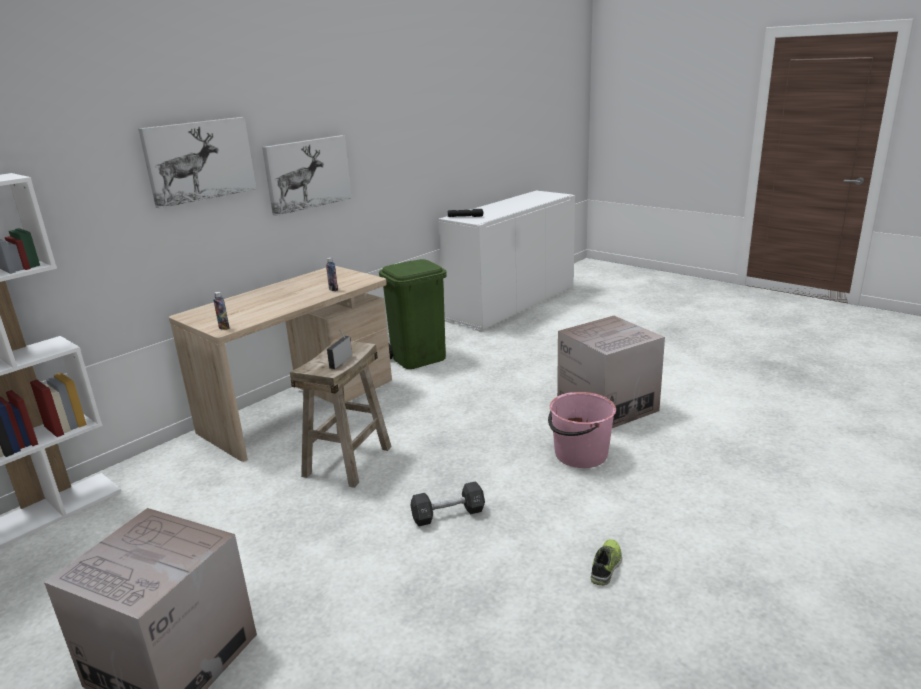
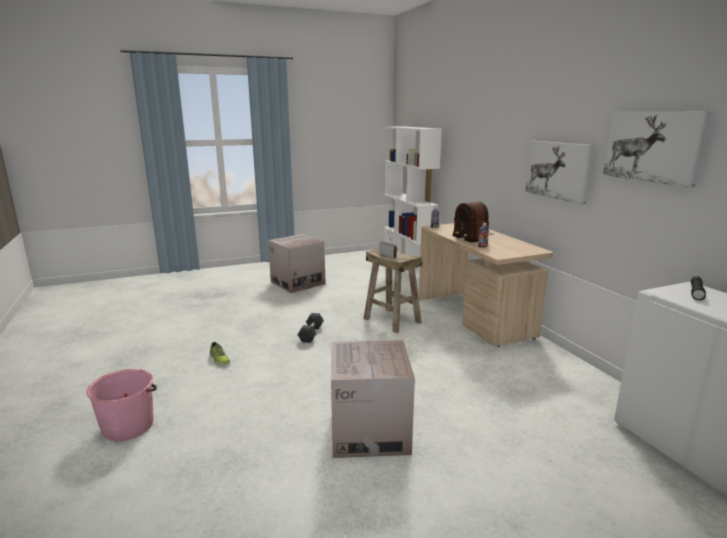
camera: 115 degrees right, 5 degrees down
(199, 160) = (502, 141): picture -> picture (653, 146)
(281, 300) = (472, 237): none -> radio
(419, 358) = (544, 370): green trash can -> none
(580, 454) = (315, 389): pink bucket -> pink bucket (128, 426)

